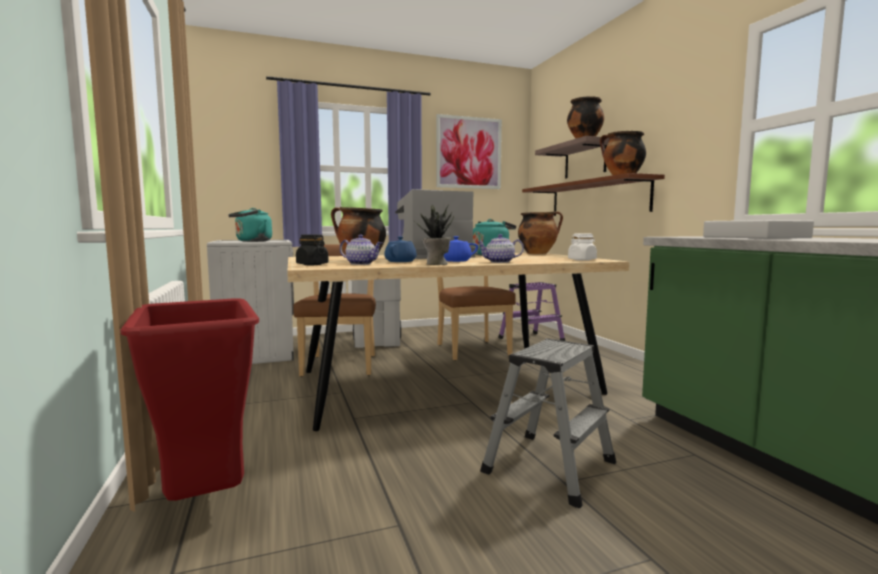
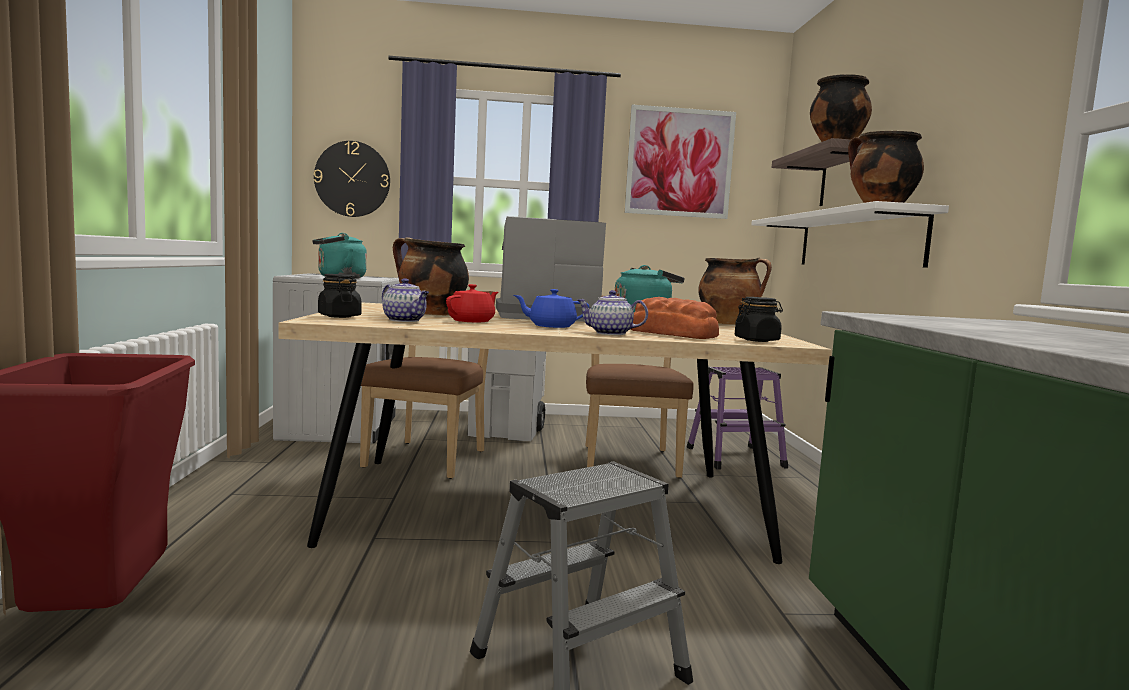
camera: 15 degrees right, 0 degrees up
(241, 168) = (352, 179): none -> wall clock
(401, 261) = (472, 321): blue teapot -> red teapot
(436, 264) = (503, 329): potted plant -> none
(530, 260) = (672, 334): none -> bread
(582, 260) = (757, 340): white jar -> black jar
(597, 198) = (856, 241): brown shelf -> white shelf
(755, 237) = (1000, 327): grey tray -> none

